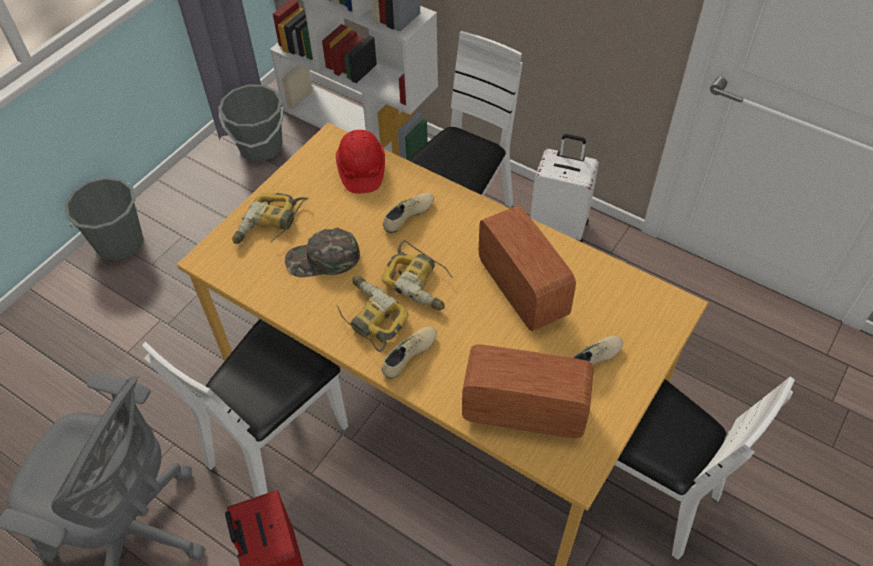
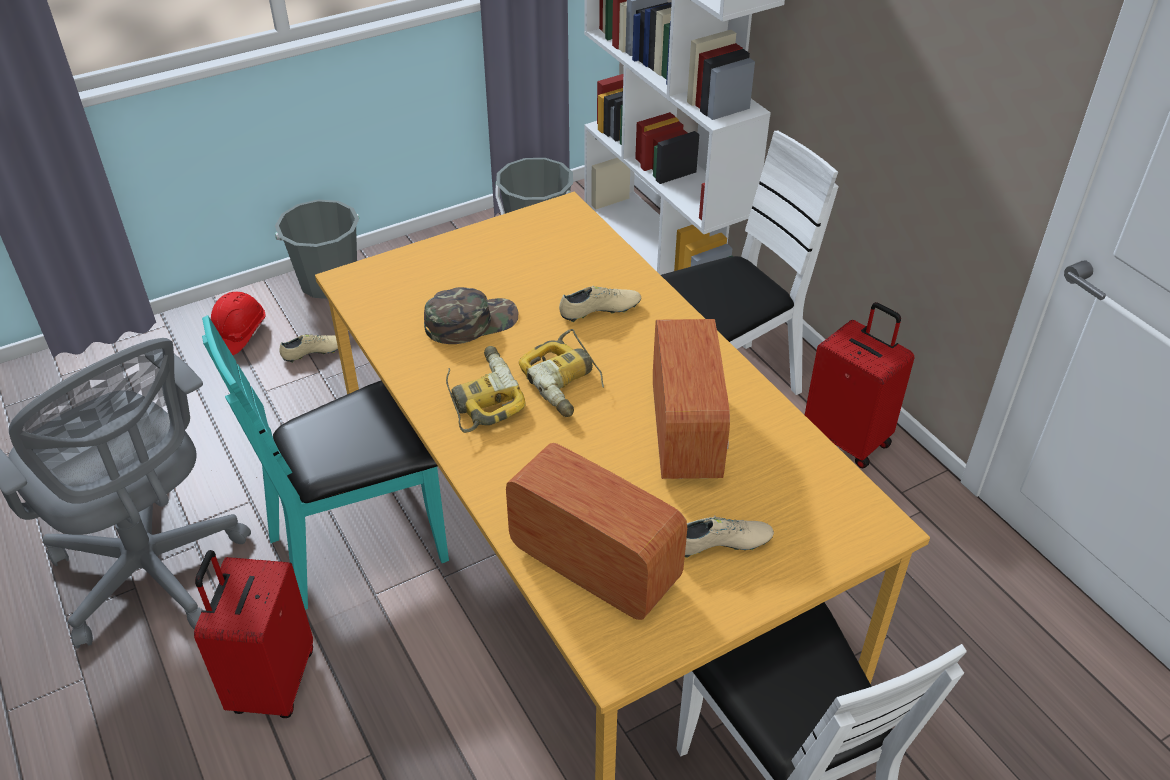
camera: 25 degrees right, 10 degrees down
(270, 225) = (439, 270): power drill -> none
(277, 442) = (359, 545): white chair -> turquoise chair
(322, 259) = (471, 321): green cap -> green cap turned 135 degrees clockwise
(361, 170) = (578, 249): red hard hat -> red hard hat (238, 334)
(409, 356) = (499, 453): beige shoe -> beige shoe (314, 353)
(559, 227) = (848, 438): white suitcase -> red suitcase

